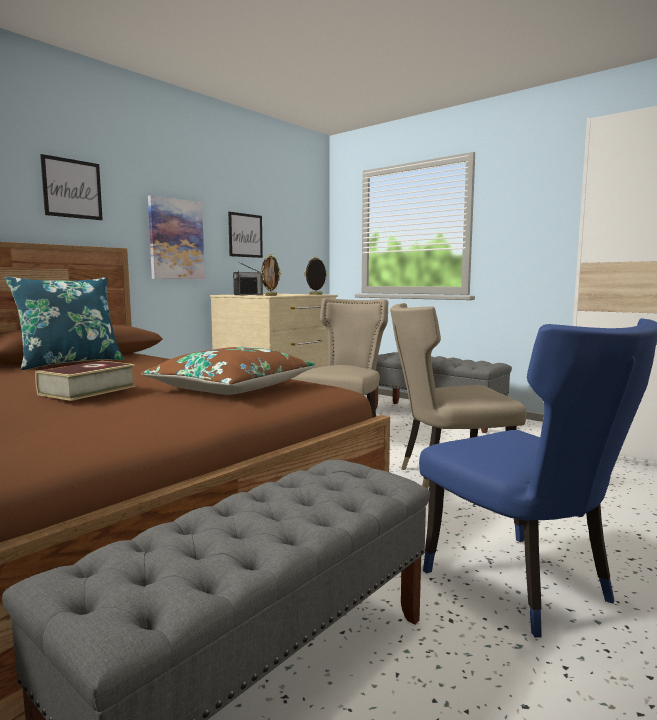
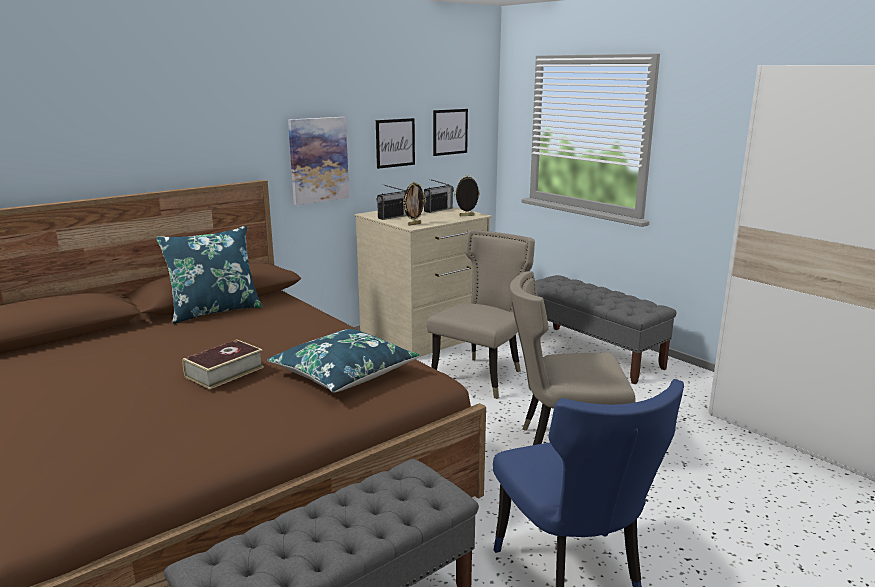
camera: 10 degrees right, 10 degrees up
(72, 188) = (213, 126): picture -> picture (450, 132)
(231, 388) = (344, 373): brown pillow -> blue pillow
(287, 294) = (438, 210): none -> radio

